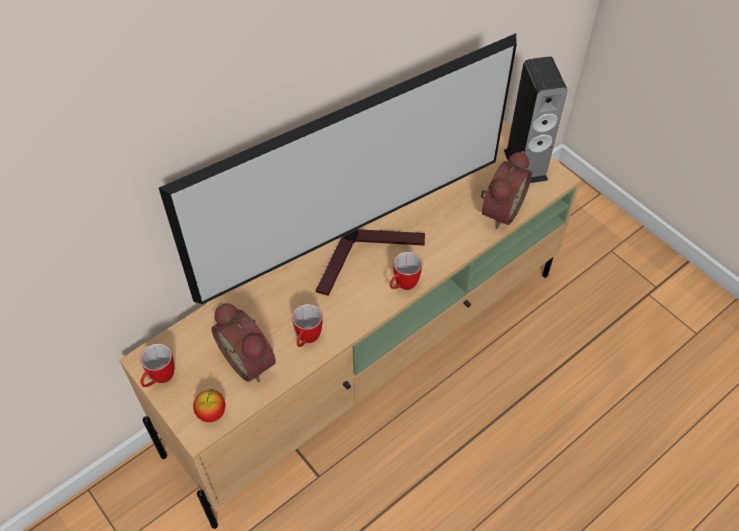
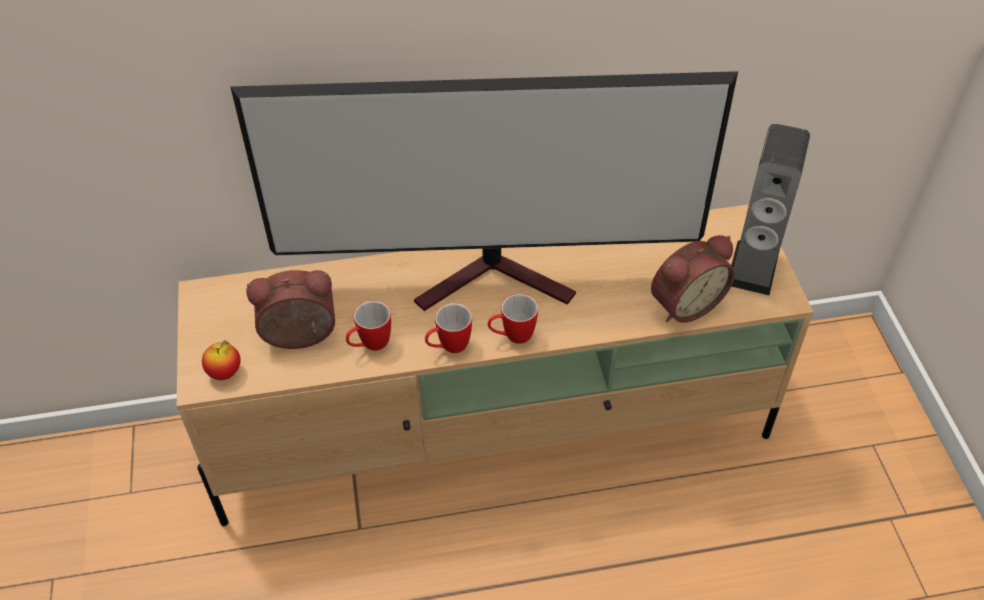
camera: 30 degrees right, 5 degrees down
(159, 379) = (200, 317): mug -> mug (448, 347)
(251, 359) = (300, 338): alarm clock -> alarm clock turned 90 degrees clockwise

